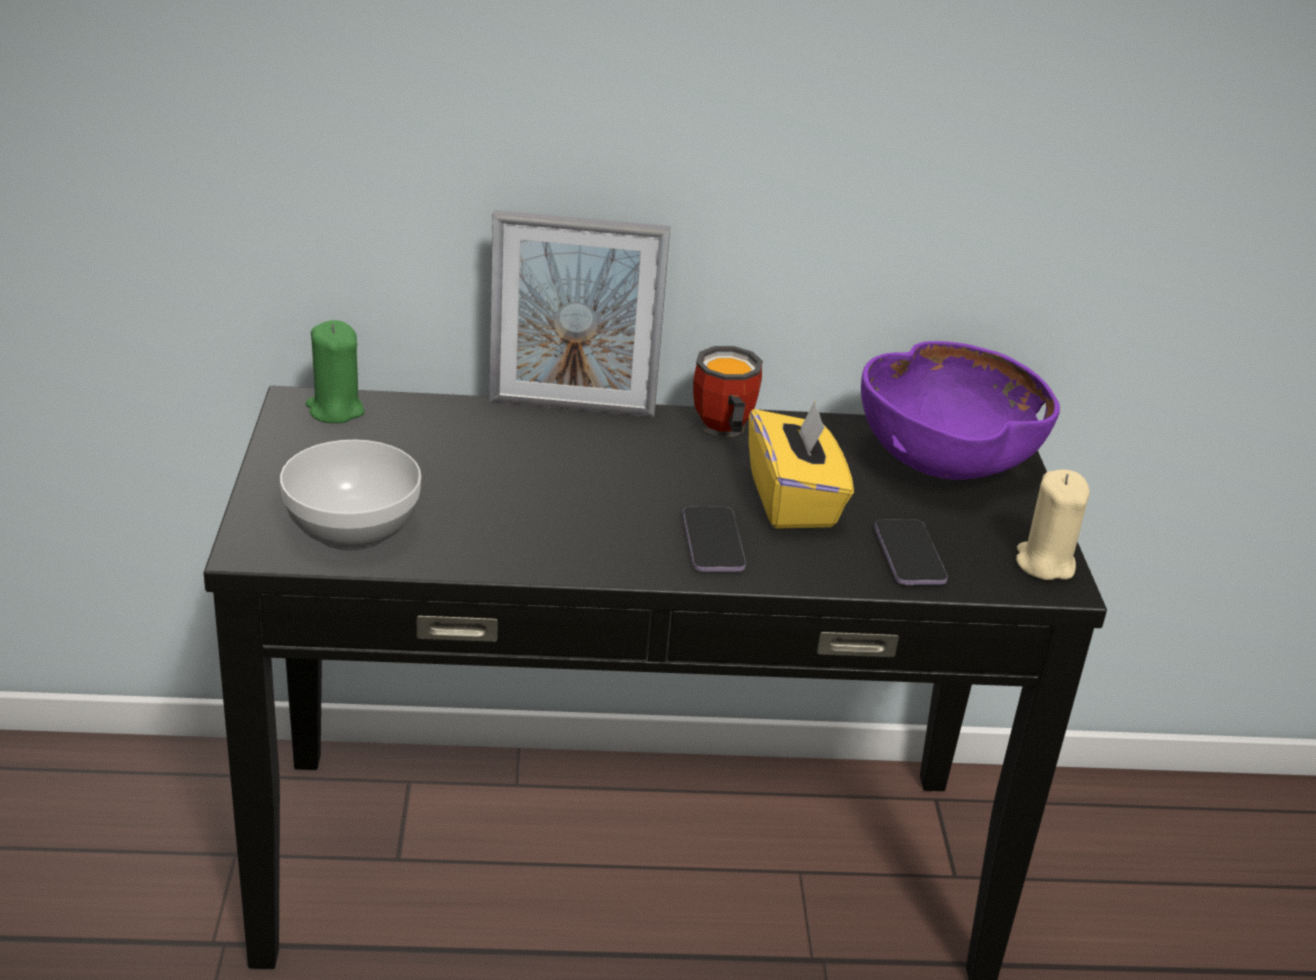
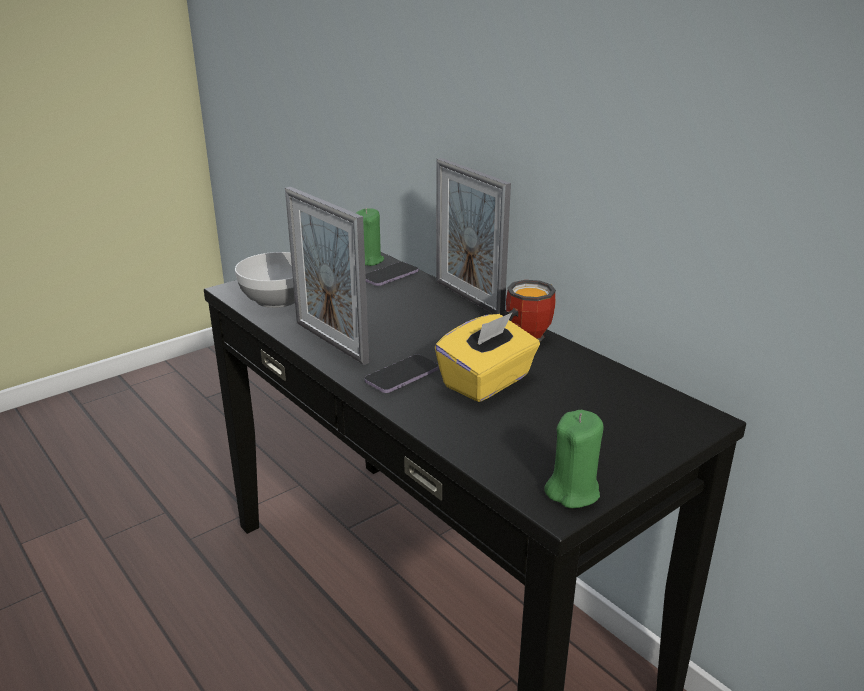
camera: 55 degrees right, 5 degrees down
(555, 548) = (331, 342): none -> picture frame
(909, 556) = (492, 438): phone -> phone (390, 276)
(944, 460) = (630, 410): purple bowl -> none
(1044, 563) = (572, 491): beige candle -> green candle

